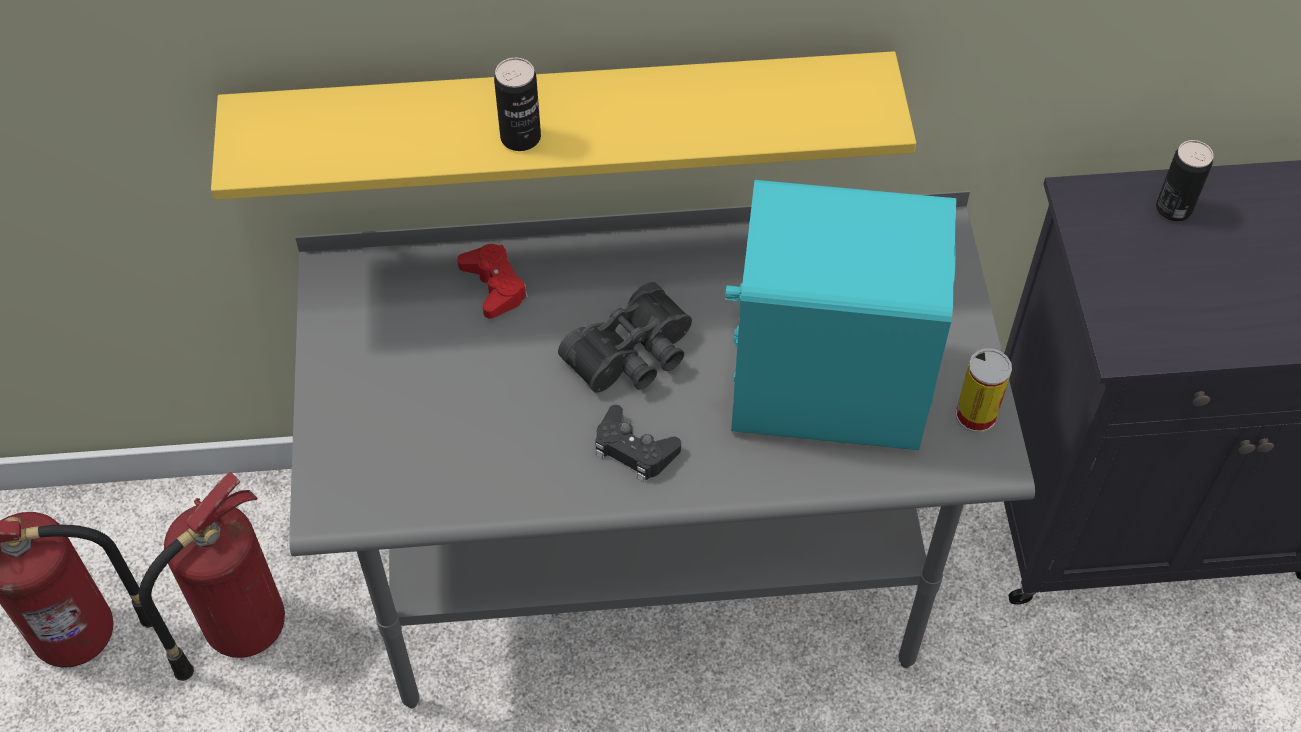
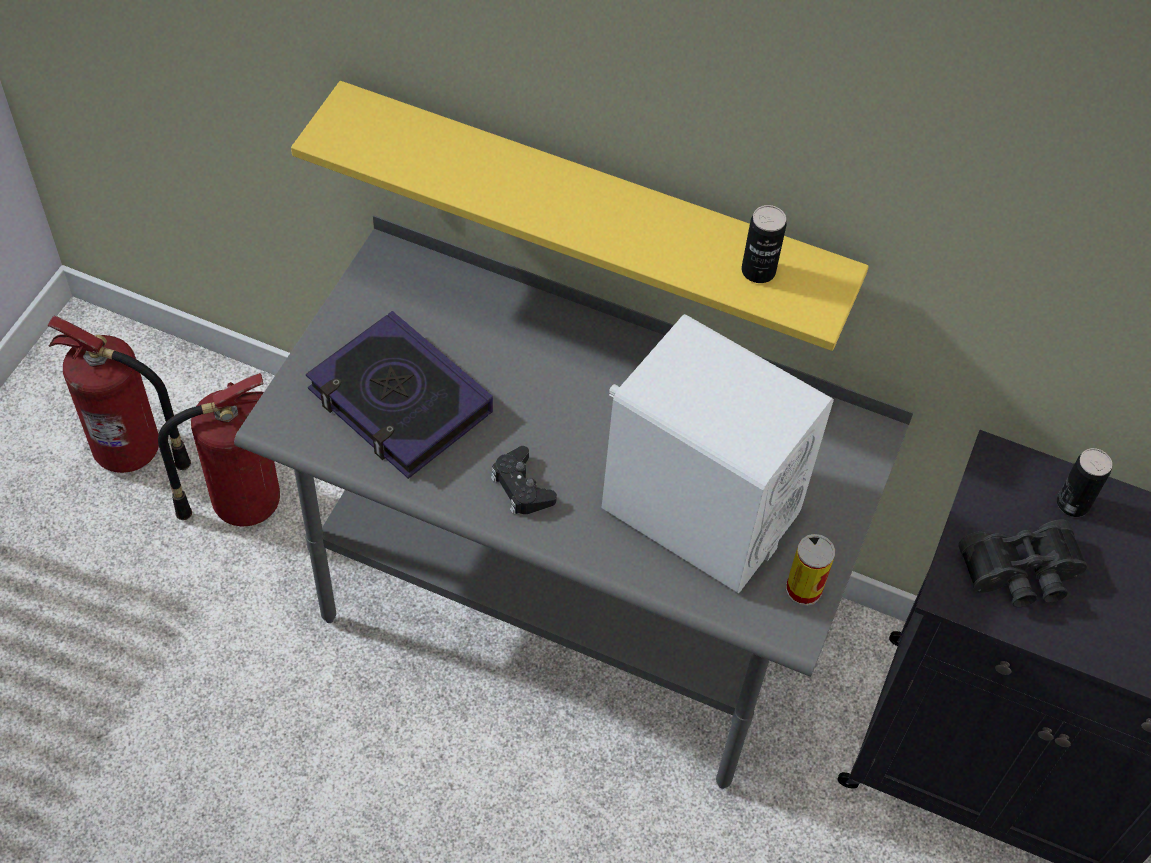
camera: 25 degrees right, 0 degrees up
(448, 422) = (399, 402): none -> book
(494, 285) = (498, 317): red game controller -> none
(520, 137) = (533, 205): can -> can (758, 271)
(634, 356) = (567, 418): black binoculars -> black binoculars (1021, 575)
(826, 387) = (699, 511): turquoise speaker -> white speaker

